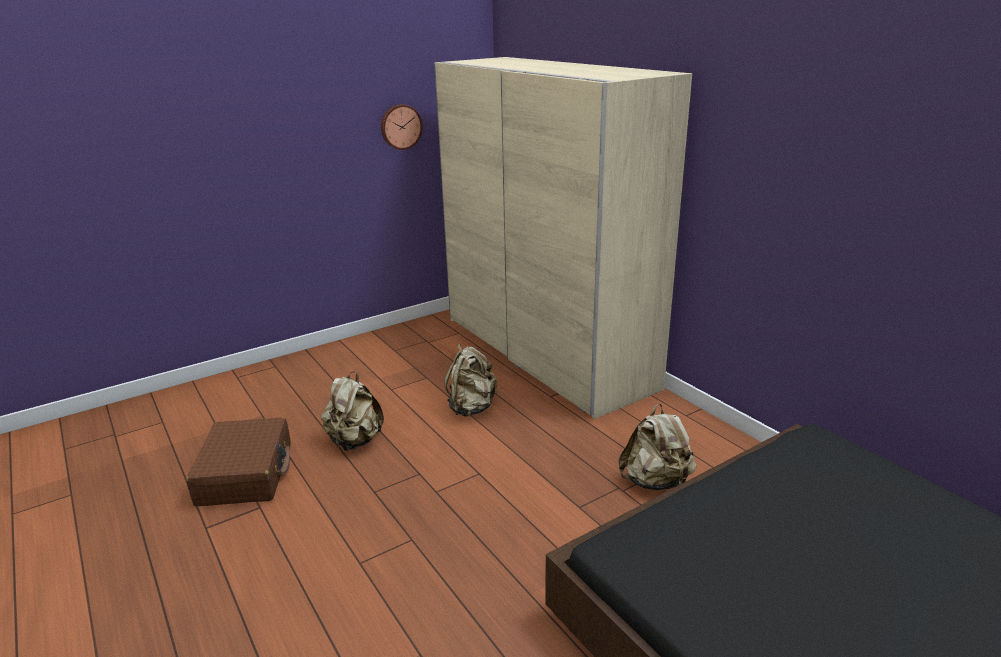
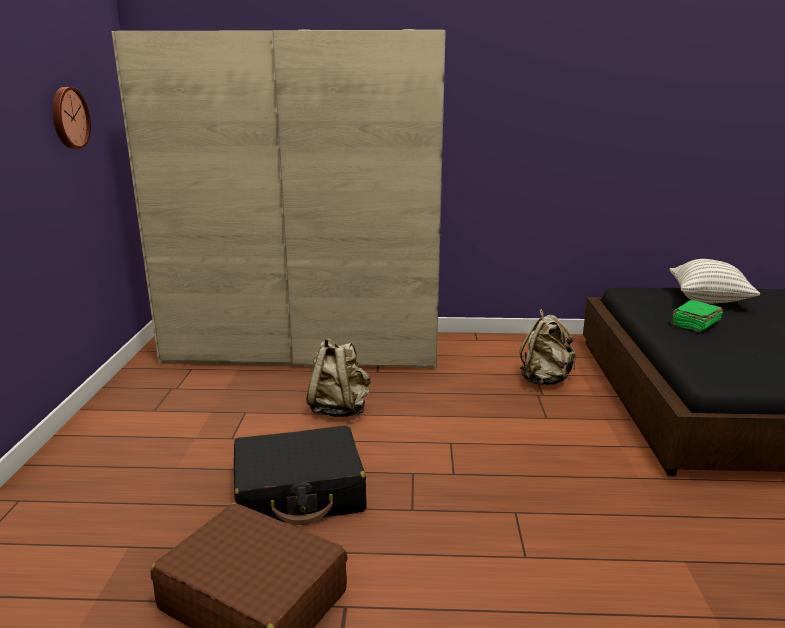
camera: 55 degrees left, 5 degrees down
(355, 441) = (300, 492): beige backpack -> black suitcase
(768, 505) = (694, 324): none -> green book
(878, 498) = (708, 300): none -> pillow

